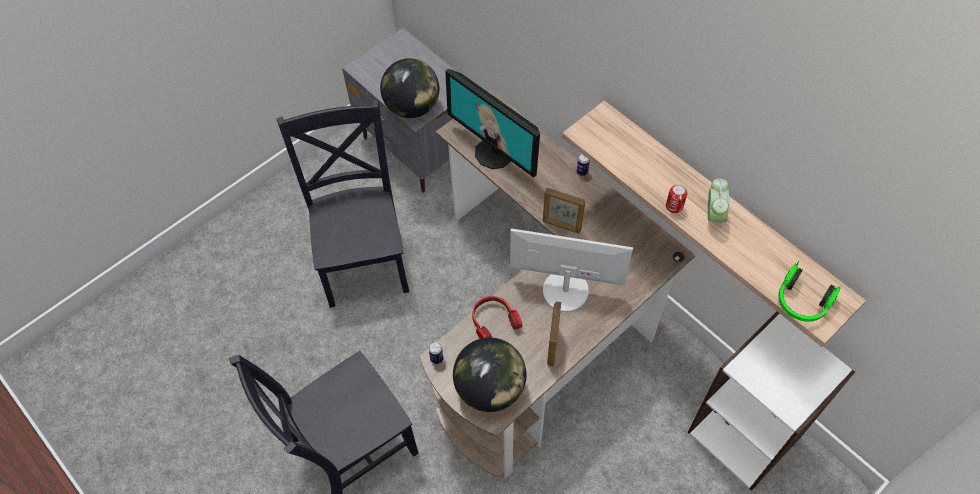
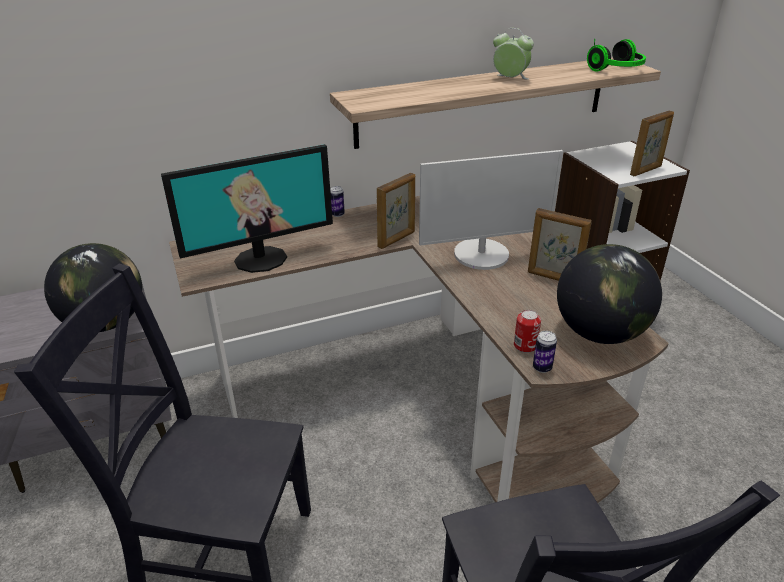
camera: 70 degrees left, 25 degrees down
(493, 321) = (502, 310): headphones -> none
(565, 290) = (482, 255): monitor -> monitor turned 135 degrees counterclockwise
(674, 206) = (488, 89): can -> can (525, 346)
(771, 391) = (646, 170): none -> picture frame

